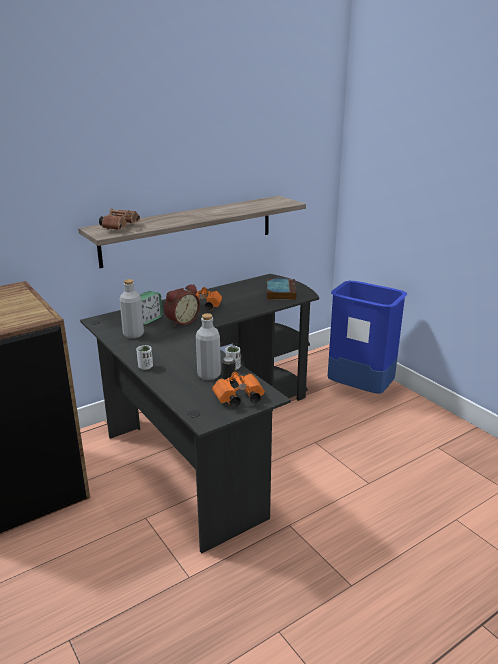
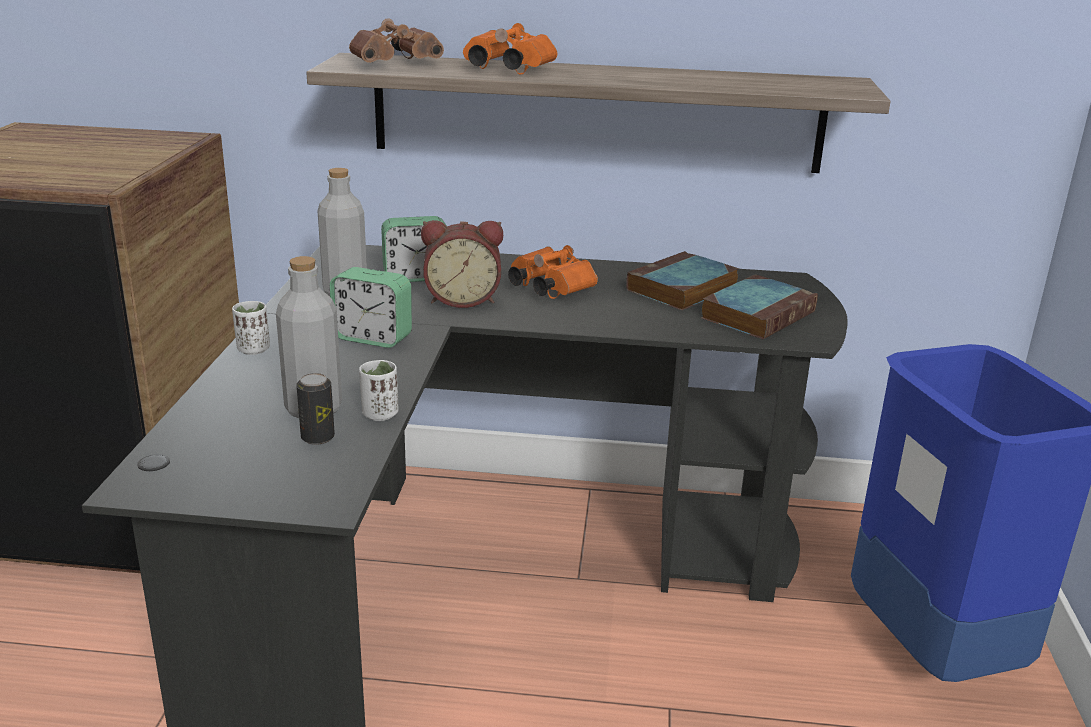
camera: 40 degrees right, 0 degrees up
(179, 346) = (372, 338): none -> alarm clock
(238, 399) = (268, 475): orange binoculars -> orange binoculars (505, 69)
(244, 292) = (681, 289): none -> book

